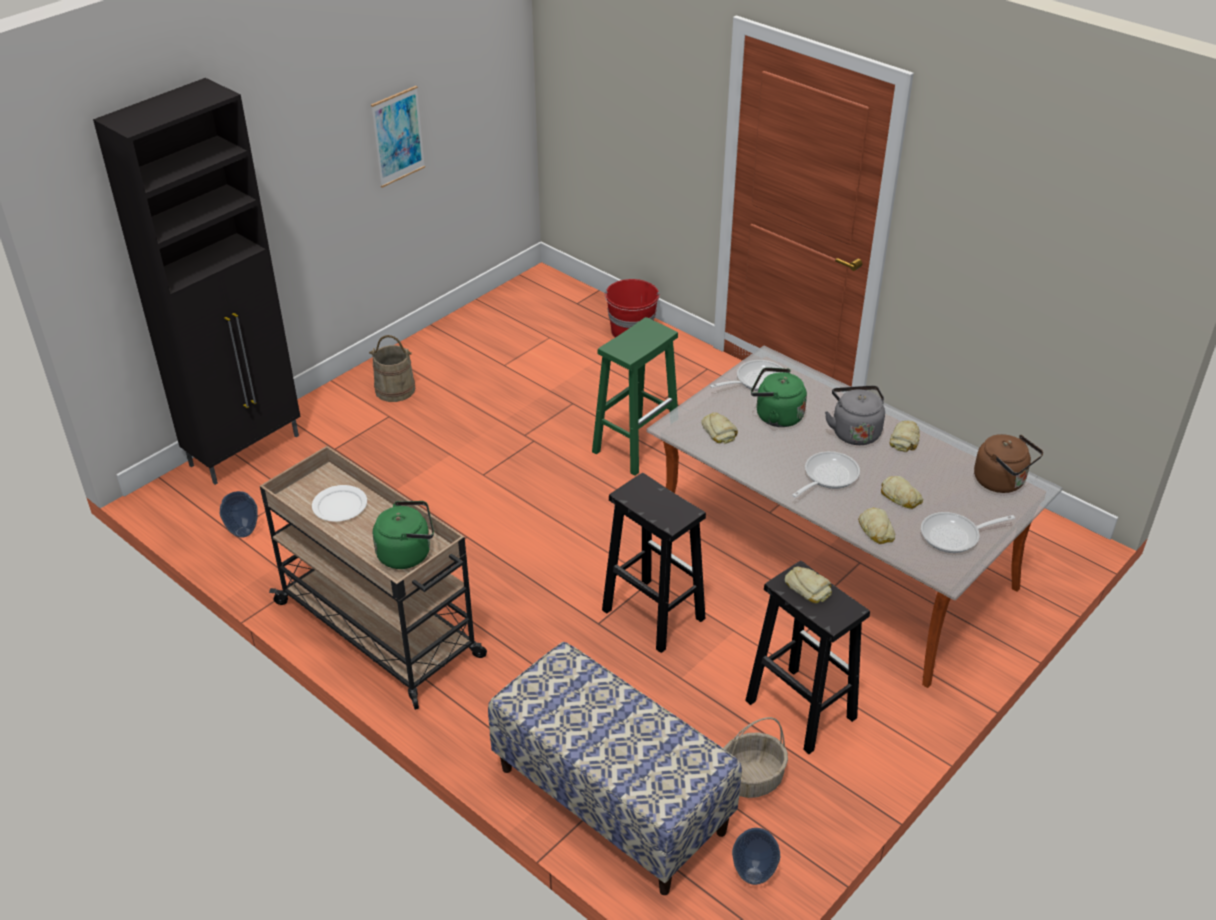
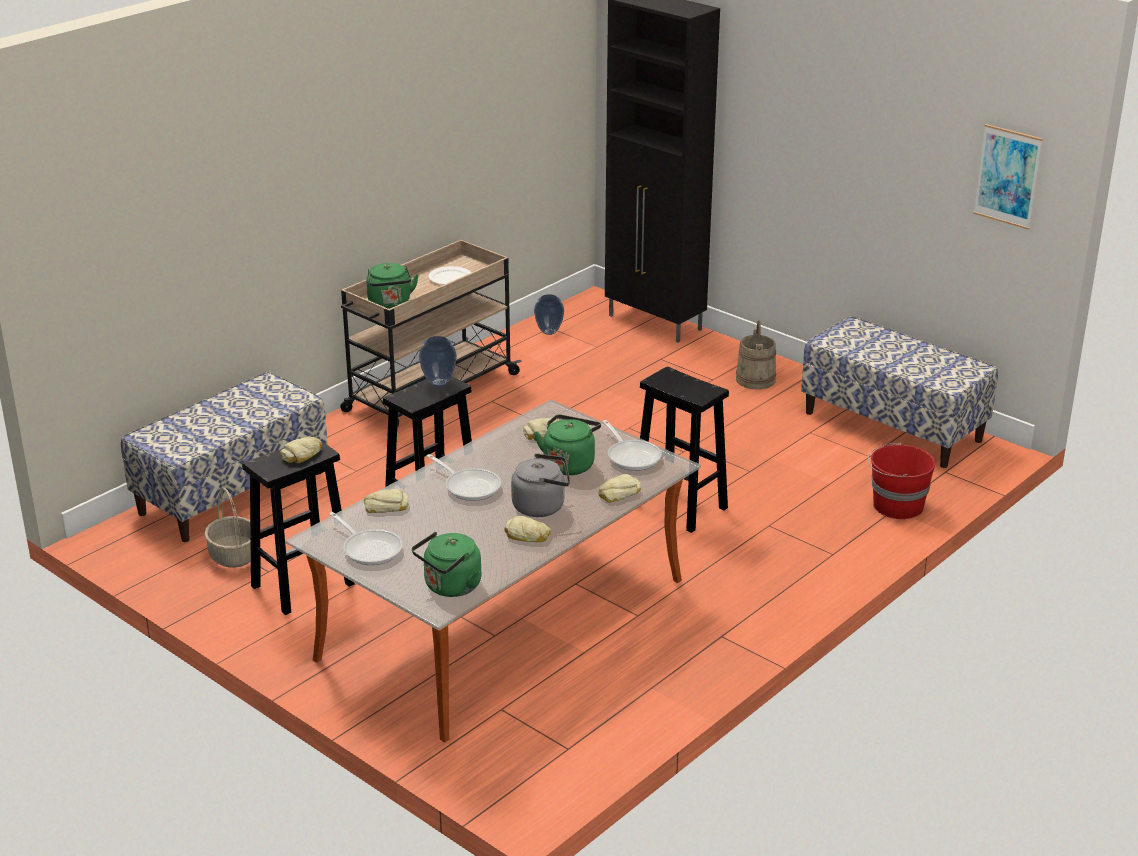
camera: 90 degrees right, 10 degrees down
(398, 136) = (880, 176): picture -> picture (1007, 176)
(498, 320) = (893, 426): none -> bench
(637, 446) = (681, 507): green stool -> black stool
(753, 876) = (140, 553): vase -> vase (438, 383)
(900, 497) = (433, 523): bread -> bread (618, 493)
(955, 536) = (369, 548): frying pan -> frying pan turned 150 degrees clockwise
(1002, 482) = (450, 587): brown kettle -> green kettle

